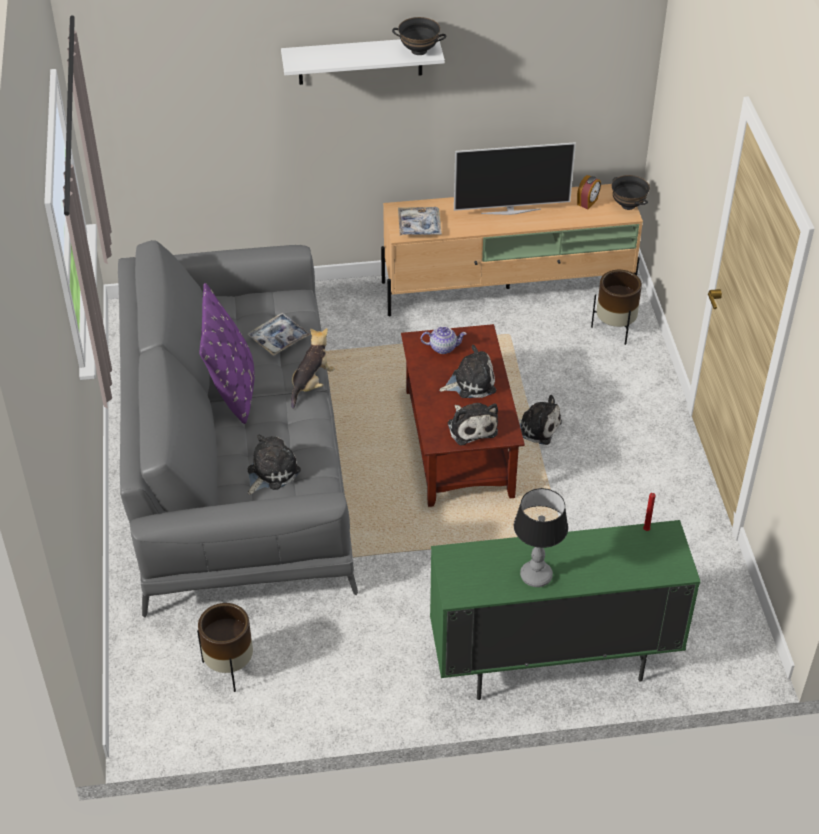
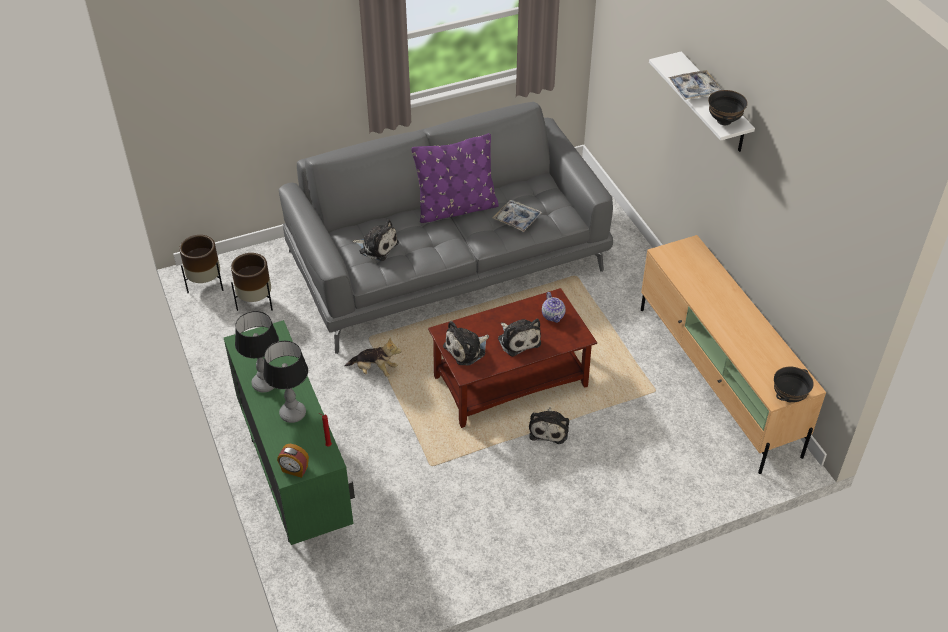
camera: 75 degrees right, 0 degrees up
(311, 384) = (476, 248): plush toy -> plush toy (374, 370)
(419, 226) = (678, 261): tray -> tray (694, 90)
(510, 210) = (732, 315): television -> none
(588, 202) = (776, 366): alarm clock -> alarm clock (294, 470)
(591, 555) = (293, 414): none -> table lamp
(614, 329) = (701, 465): brown planter -> brown planter (206, 284)

